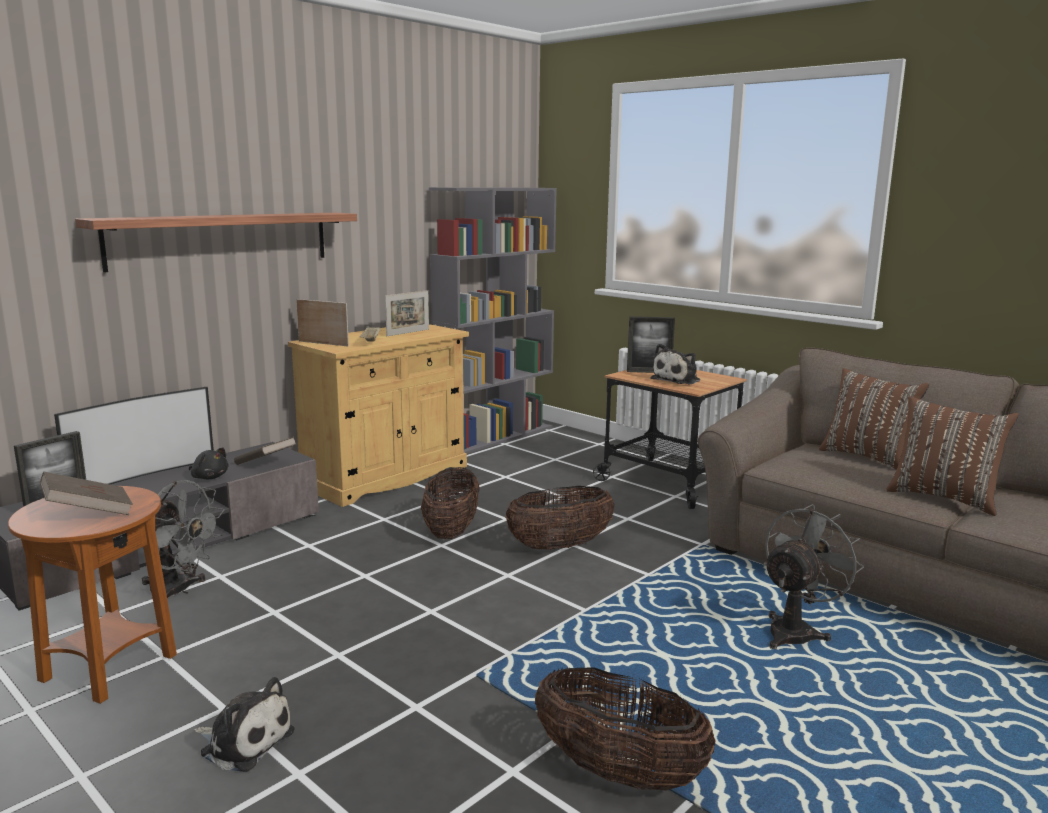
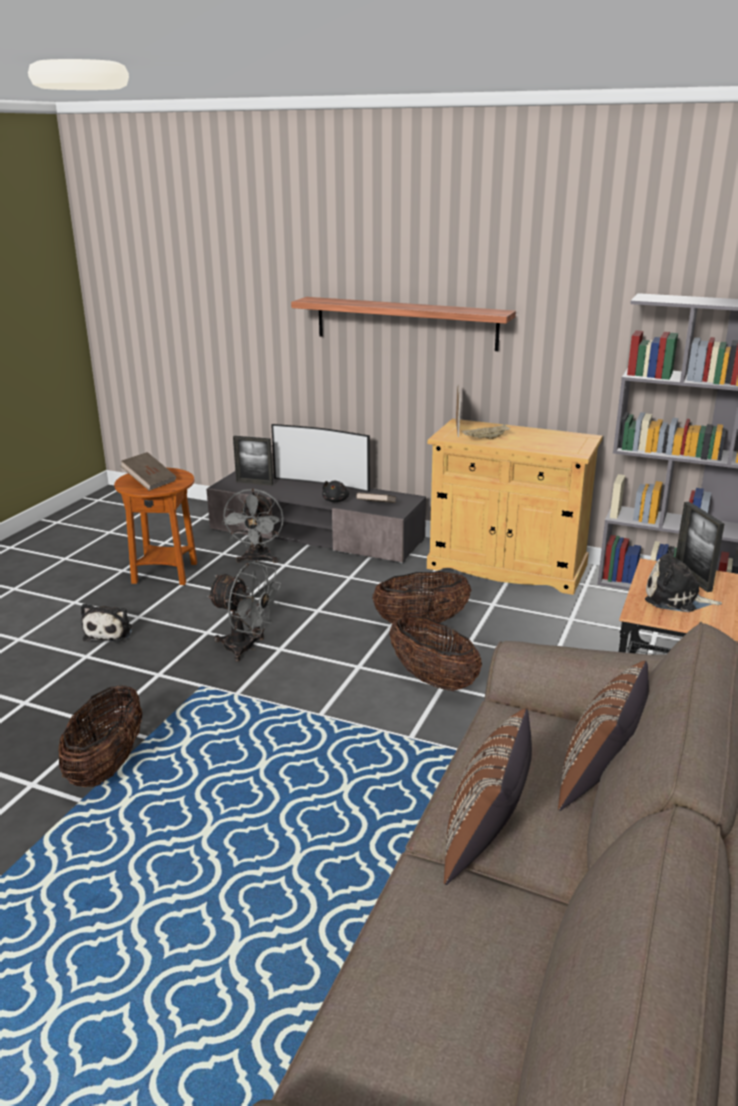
camera: 70 degrees right, 10 degrees up
(408, 332) = (544, 441): picture frame -> none
(796, 631) = (347, 842): grey fan -> grey fan (246, 648)

